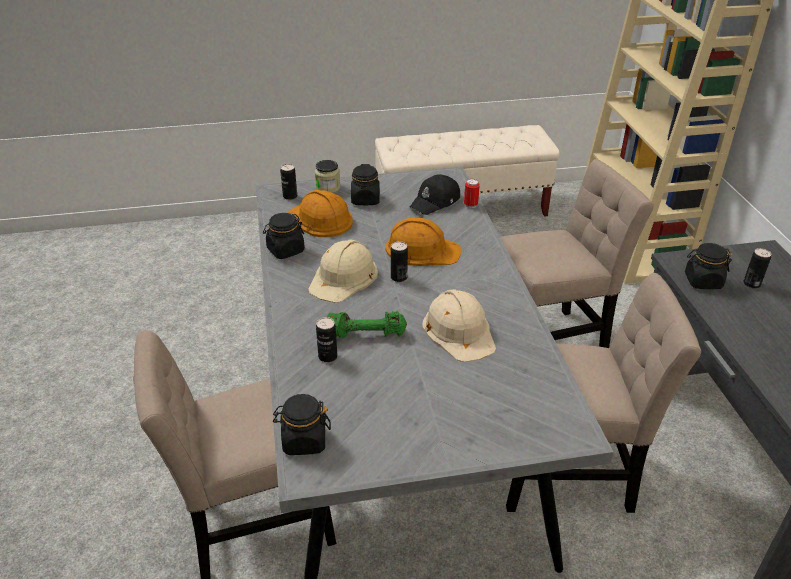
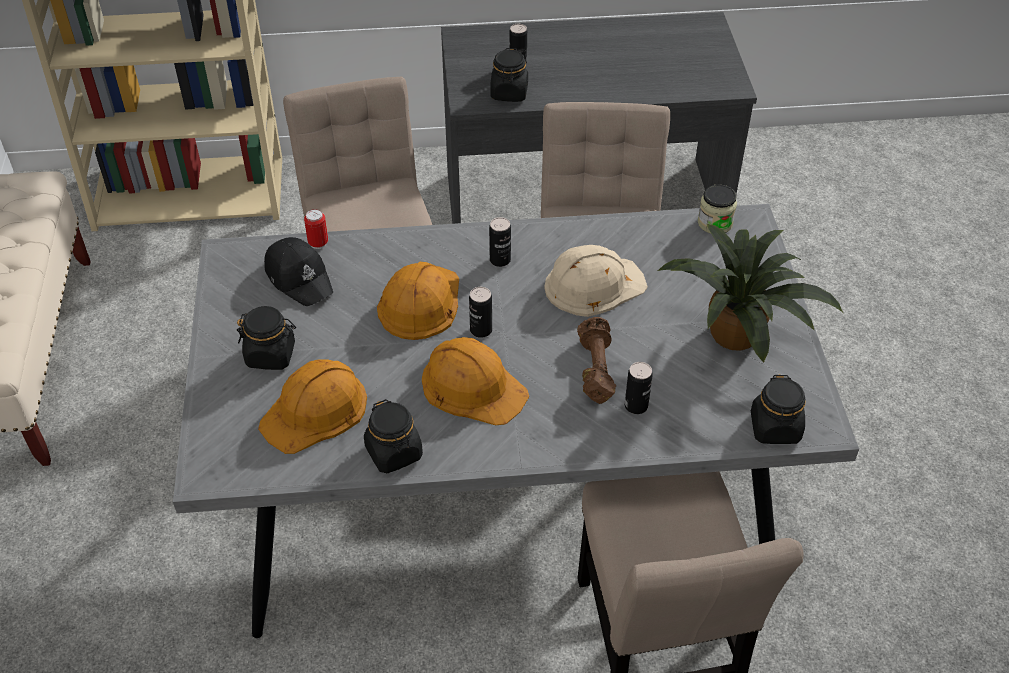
camera: 85 degrees left, 10 degrees up
(290, 196) = (232, 450): can -> can (500, 260)
(328, 187) = (218, 400): jar -> jar (715, 223)
(344, 277) = (473, 386): beige hard hat -> orange hard hat
(365, 334) = (595, 369): green dumbbell -> brown dumbbell
(417, 420) = (739, 332): none -> potted plant

